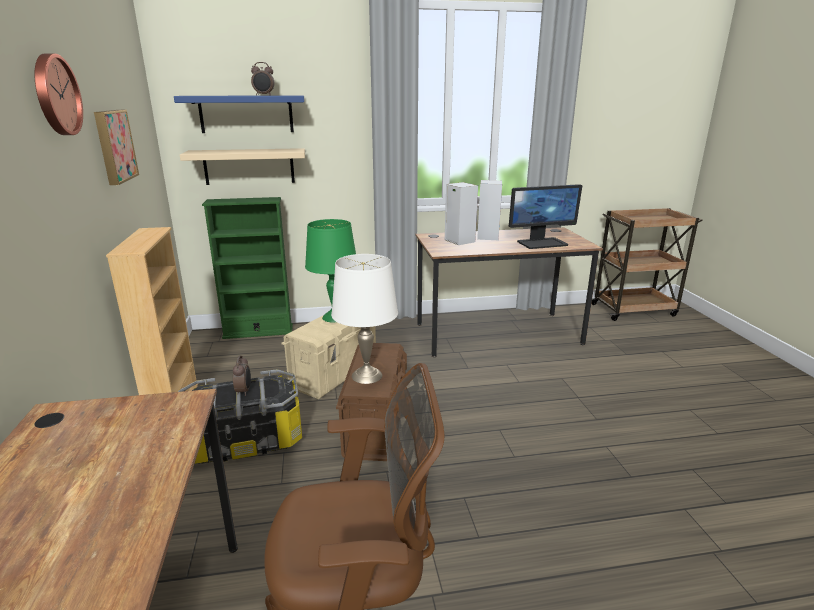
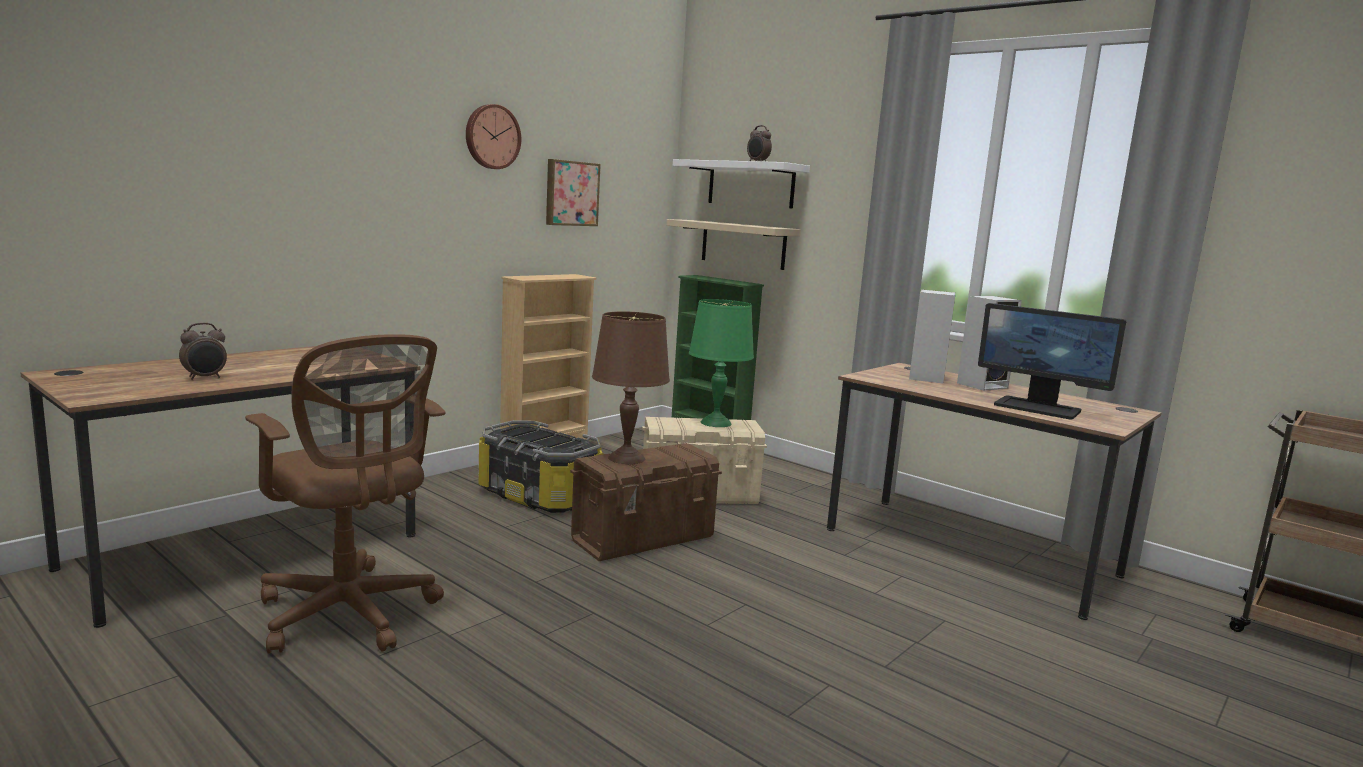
camera: 50 degrees right, 10 degrees down
(244, 391) = (547, 439): alarm clock -> alarm clock (205, 378)
(246, 114) = (751, 184): blue shelf -> white shelf
(367, 376) = (626, 458): white table lamp -> brown table lamp

